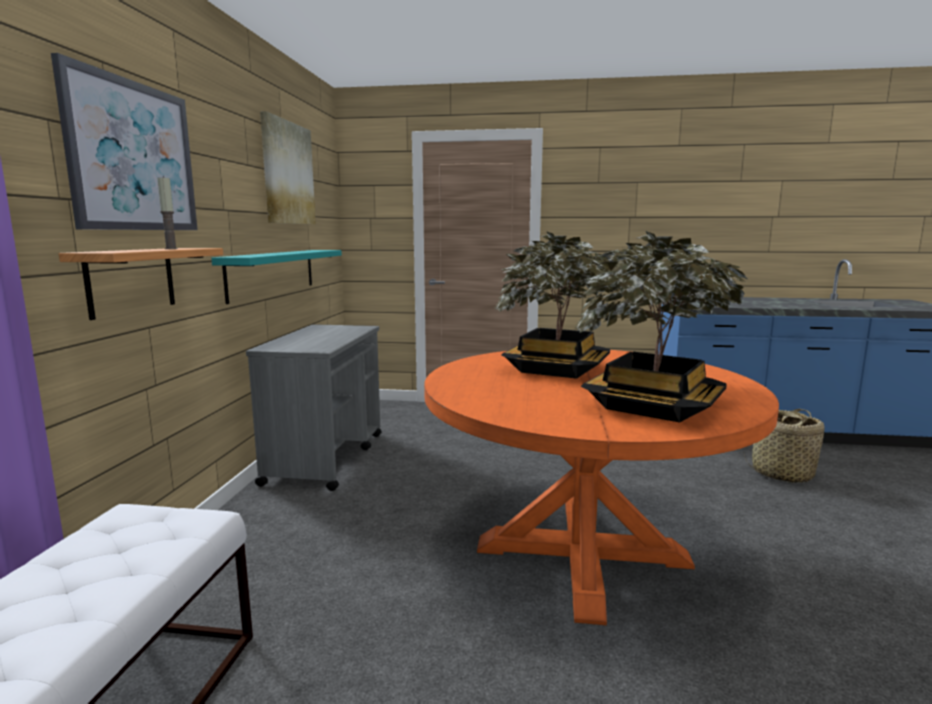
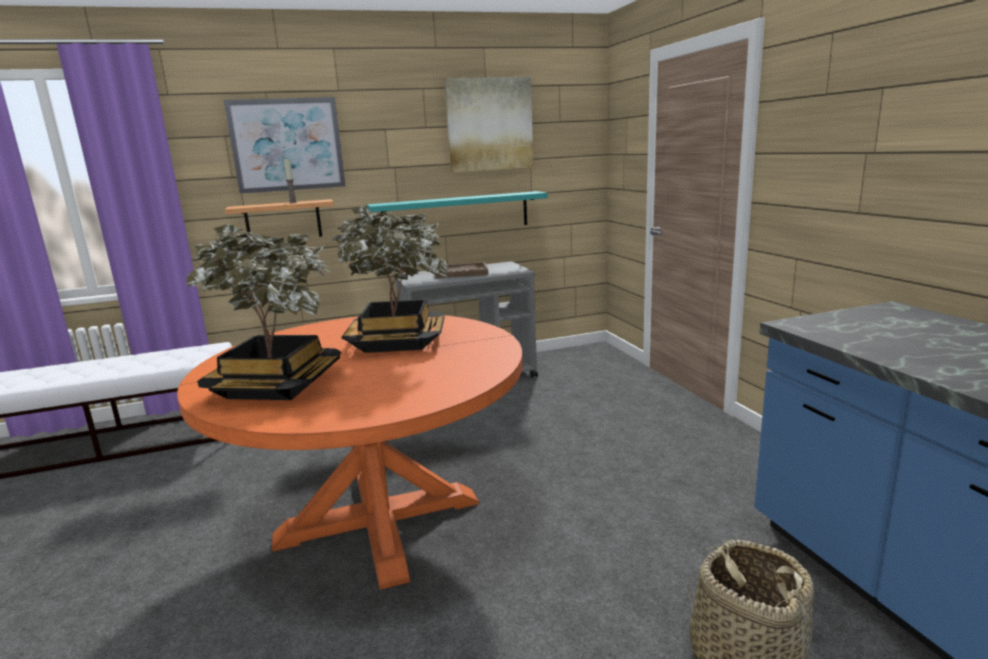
camera: 65 degrees right, 5 degrees up
(316, 336) = (461, 272): none -> brown tray

